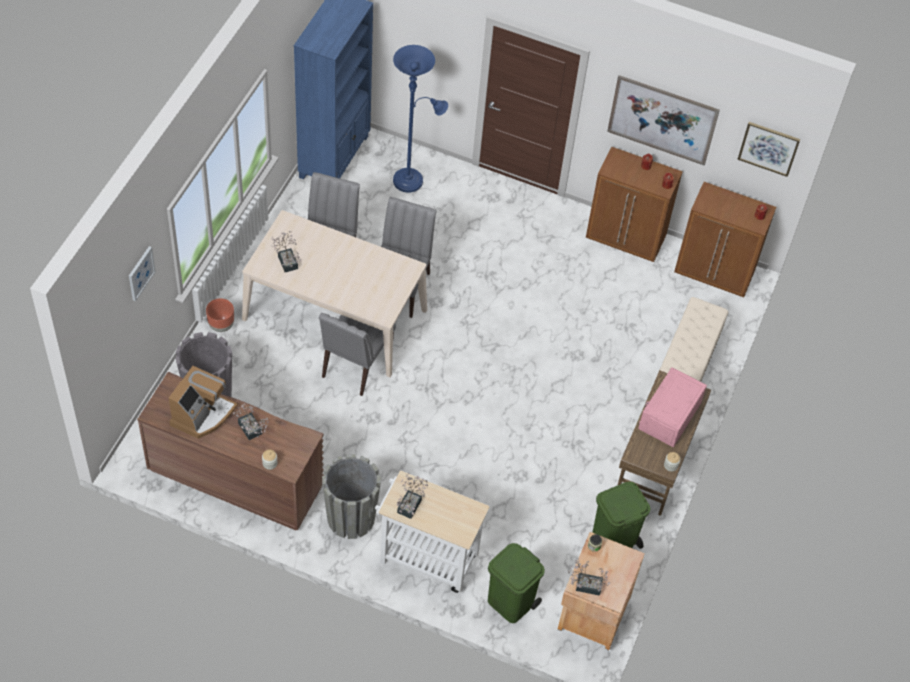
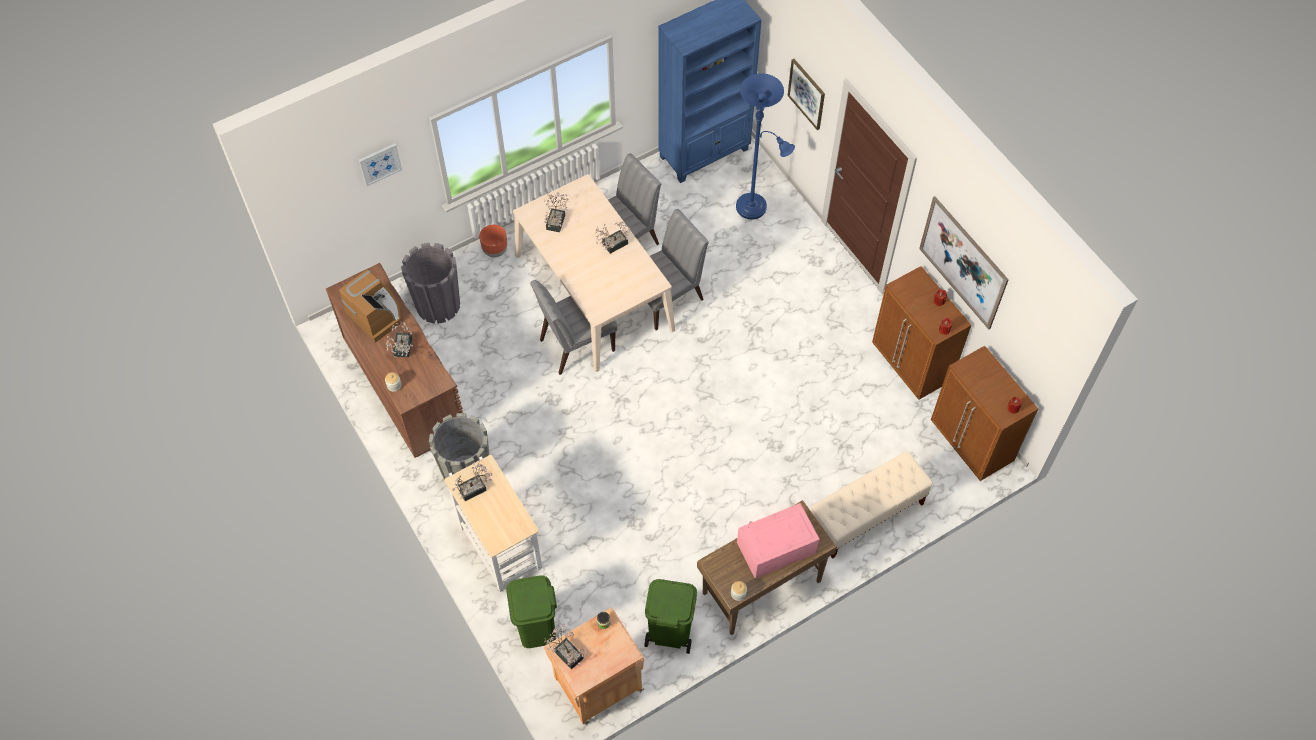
camera: 40 degrees right, 5 degrees up
(203, 415) = (376, 314): coffee machine -> coffee machine turned 105 degrees counterclockwise
(351, 256) = (612, 245): none -> potted plant
(768, 148) = (1042, 344): picture -> picture (807, 94)

